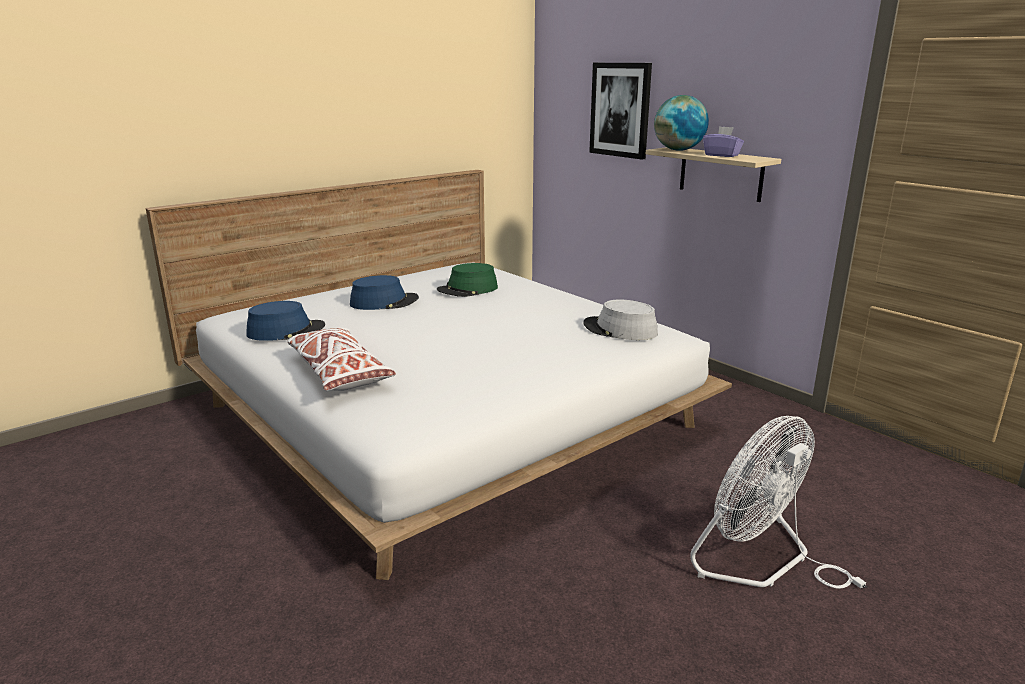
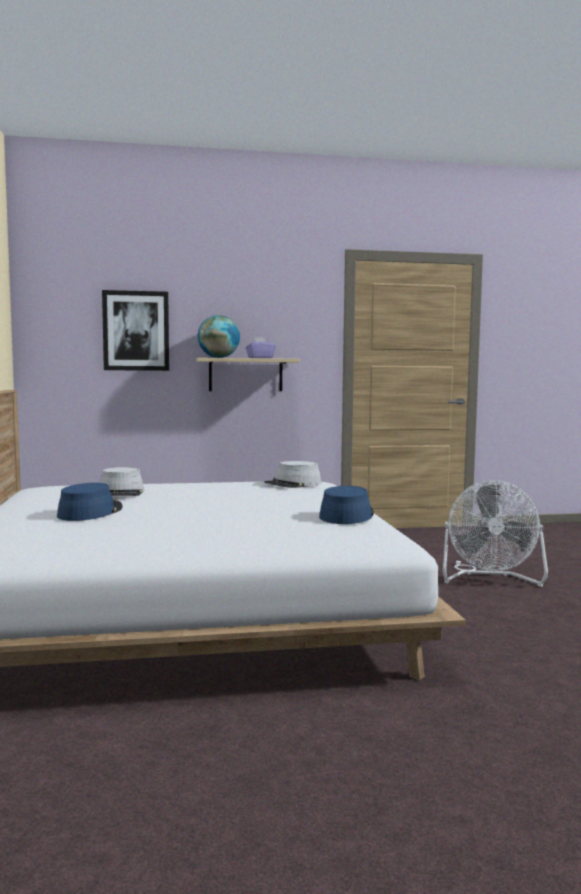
camera: 60 degrees left, 15 degrees down
(286, 331) = (93, 543): blue hat -> blue hat (346, 515)
(339, 372) = (246, 541): white pillow -> none
(467, 289) = (120, 493): green hat -> grey hat
(770, 559) = (486, 578): white fan -> white fan turned 75 degrees counterclockwise

